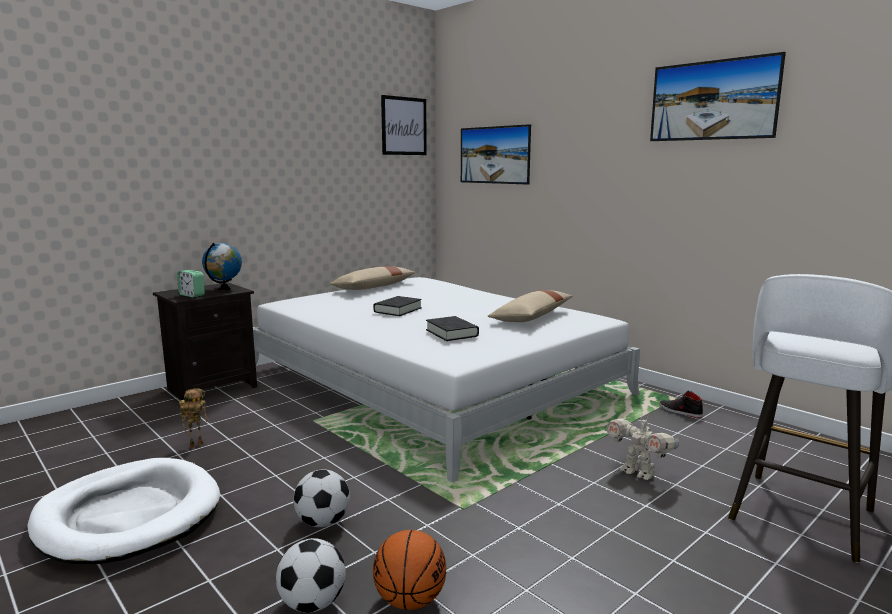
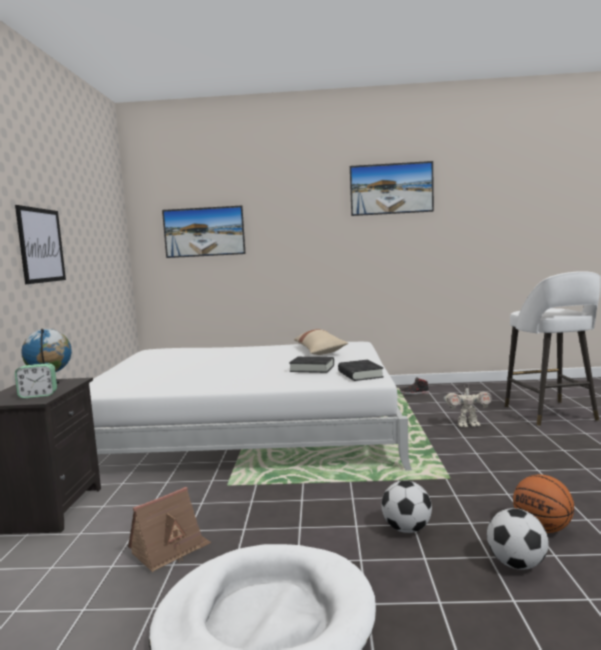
camera: 45 degrees left, 5 degrees down
(196, 444) = (170, 549): toy robot -> toy house
(374, 287) = (137, 362): beige pillow -> none
(397, 310) = (222, 368): black book -> black book (360, 374)
(404, 126) = (111, 206): picture -> picture (41, 245)

